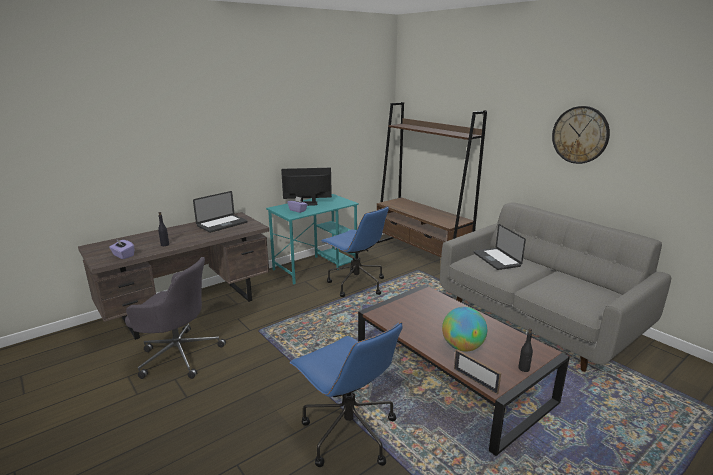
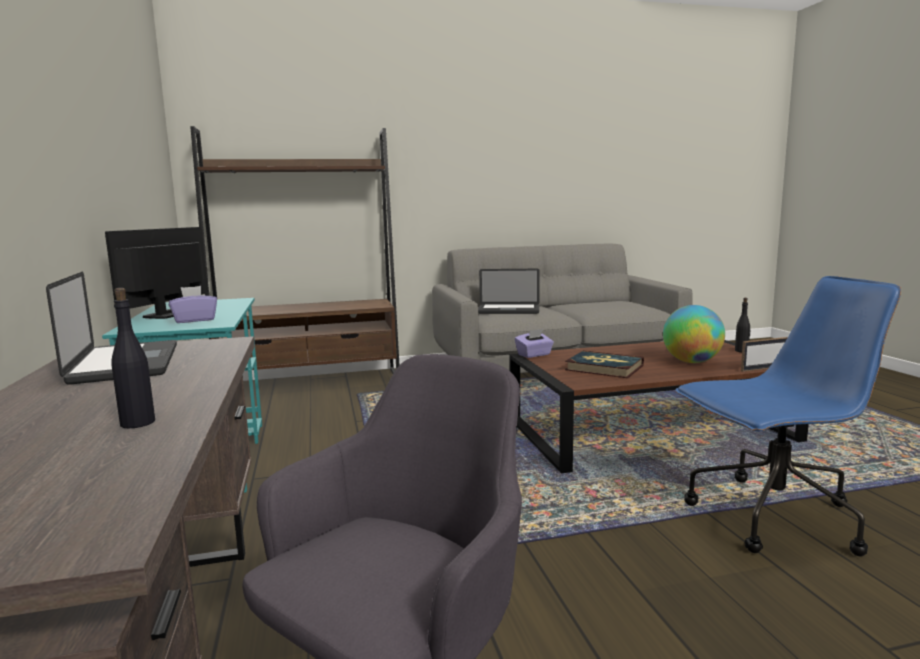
camera: 65 degrees left, 10 degrees down
(123, 255) = (99, 490): purple tissue box -> purple tissue box (534, 355)
(356, 284) = (338, 438): blue office chair -> none
(416, 317) = (604, 368): none -> book
(580, 135) = (512, 151): wall clock -> none

